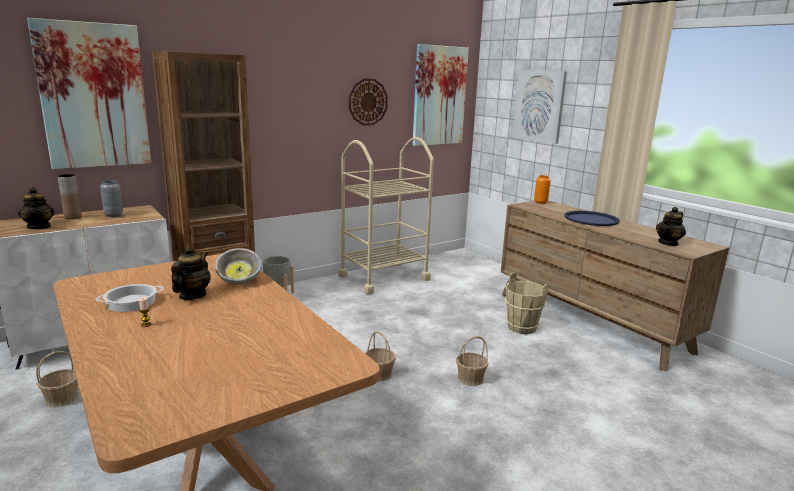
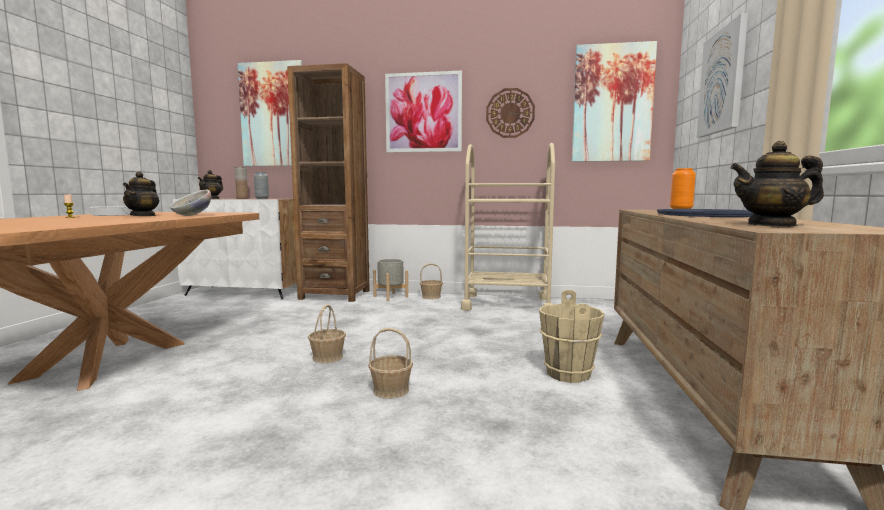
camera: 45 degrees right, 10 degrees down
(62, 398) = (161, 311): basket -> basket (431, 297)
(192, 296) = (143, 215): teapot -> teapot turned 120 degrees clockwise
(290, 99) = (423, 112): none -> picture

